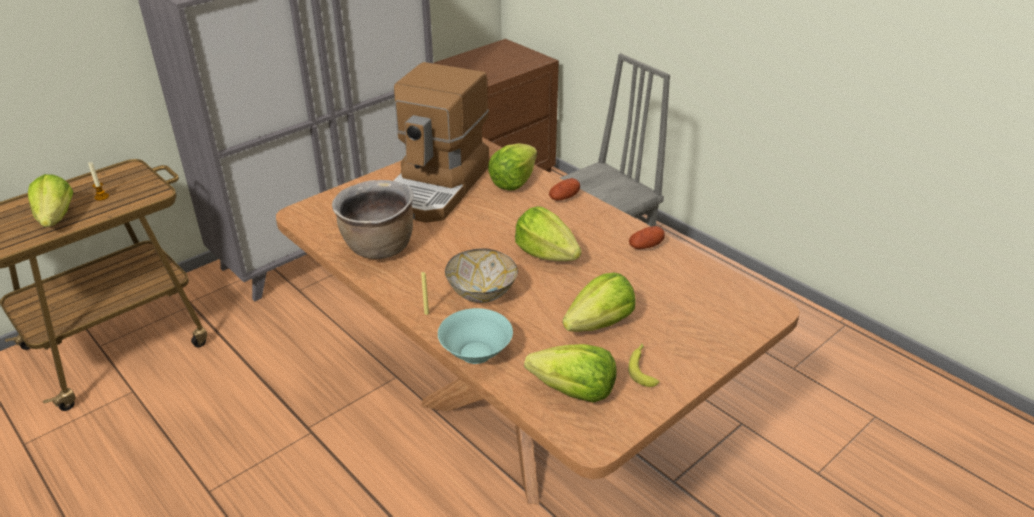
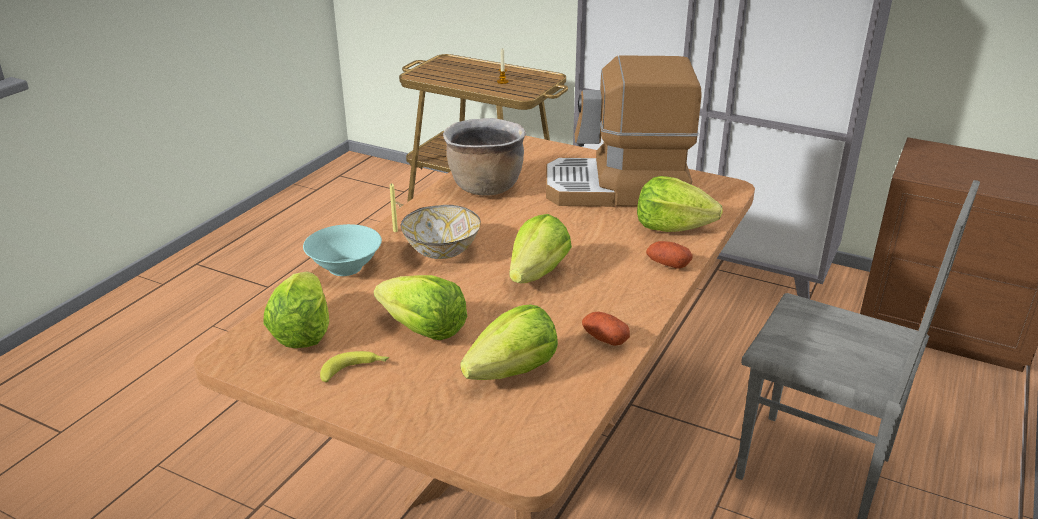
camera: 70 degrees right, 5 degrees down
(56, 218) = (462, 78): lettuce -> lettuce (513, 371)

